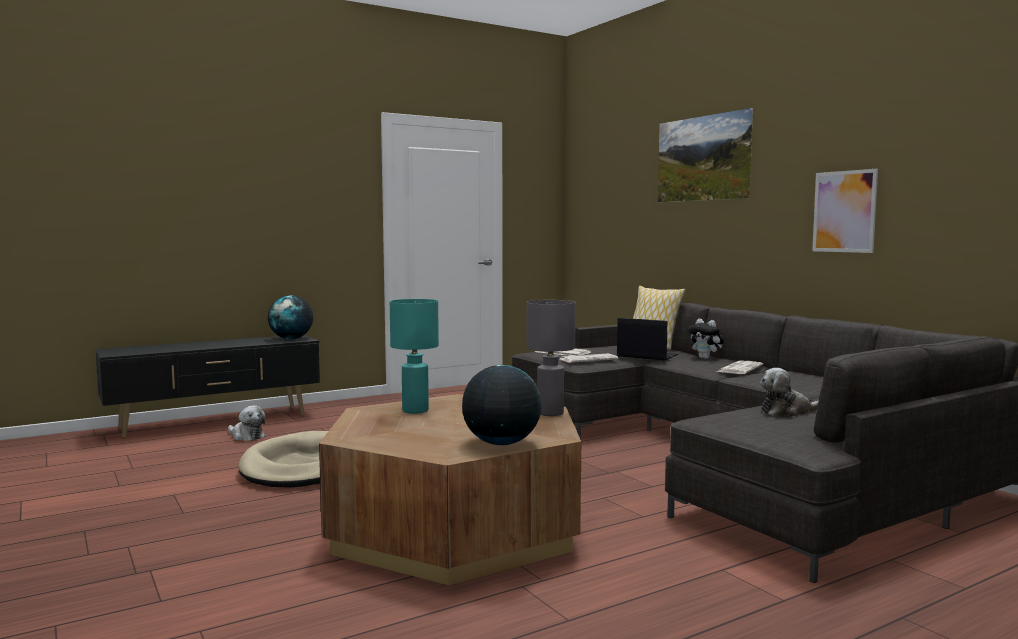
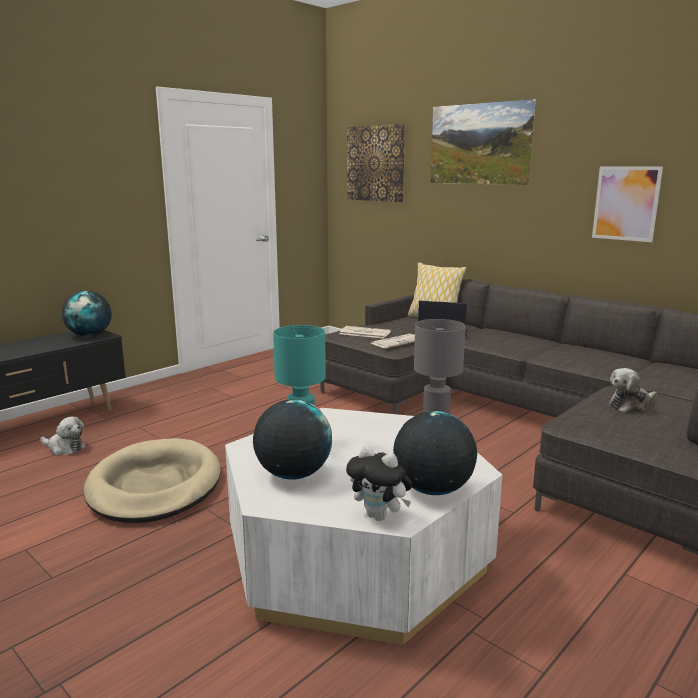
camera: 15 degrees left, 10 degrees up
(386, 427) = (293, 474): none -> globe
(455, 528) = (356, 555): brown coffee table -> white coffee table
(608, 186) = (376, 163): none -> picture
(706, 358) = (493, 332): plush toy -> plush toy (380, 516)
(739, 368) = (534, 345): newspaper -> none

